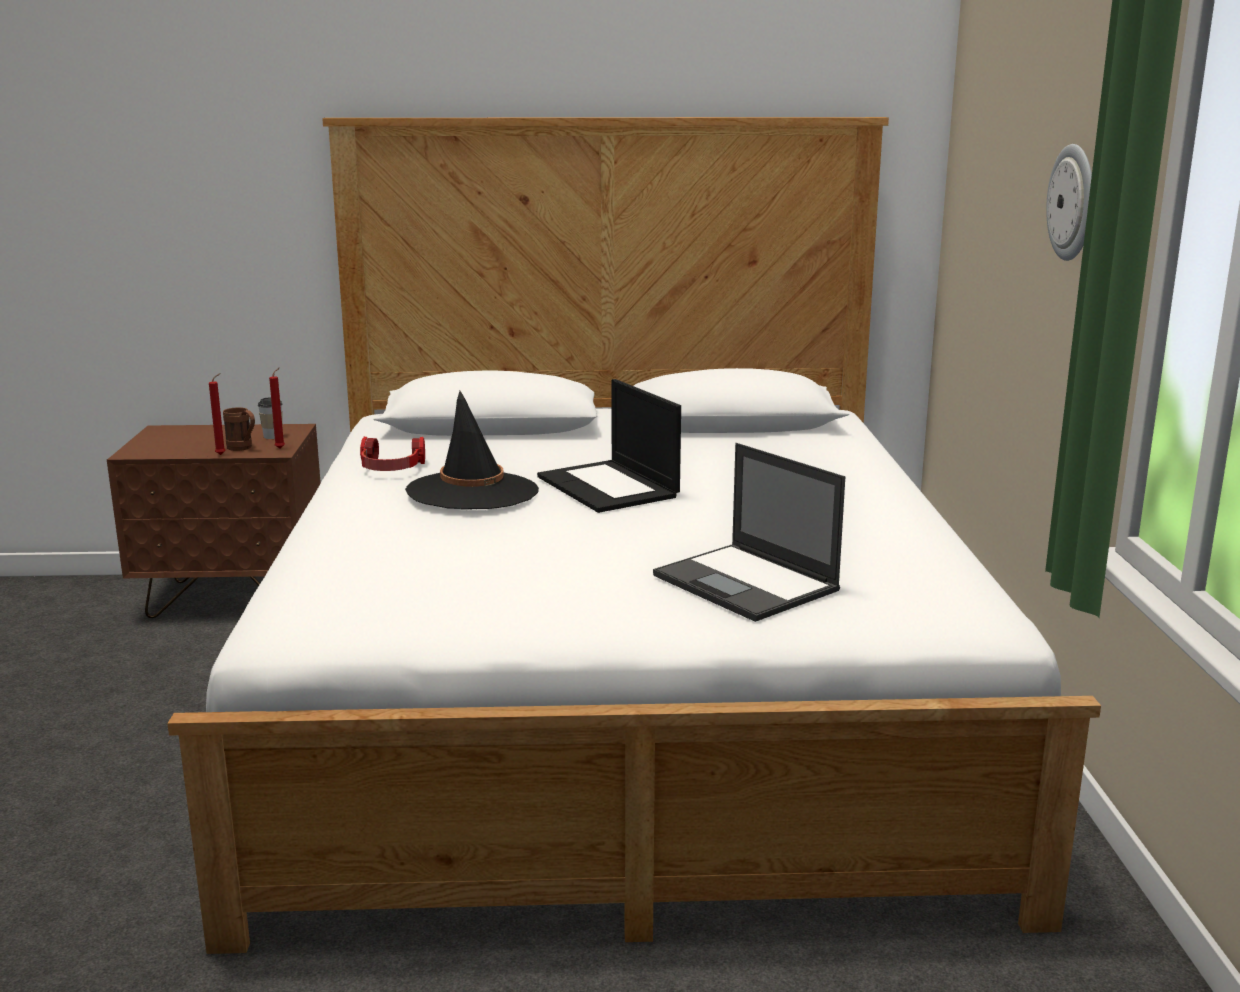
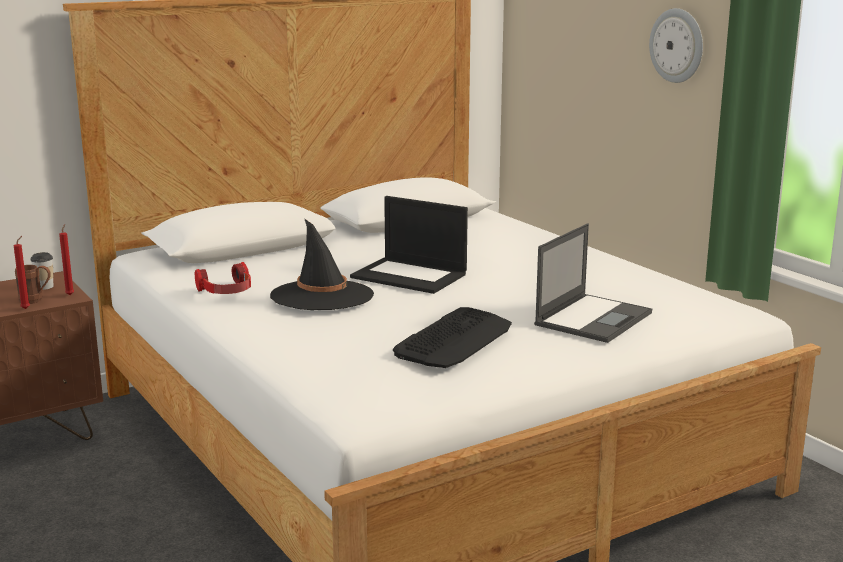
camera: 30 degrees left, 0 degrees up
(516, 571) = (455, 339): none -> keyboard
(747, 583) = (594, 318): laptop -> laptop turned 75 degrees counterclockwise

